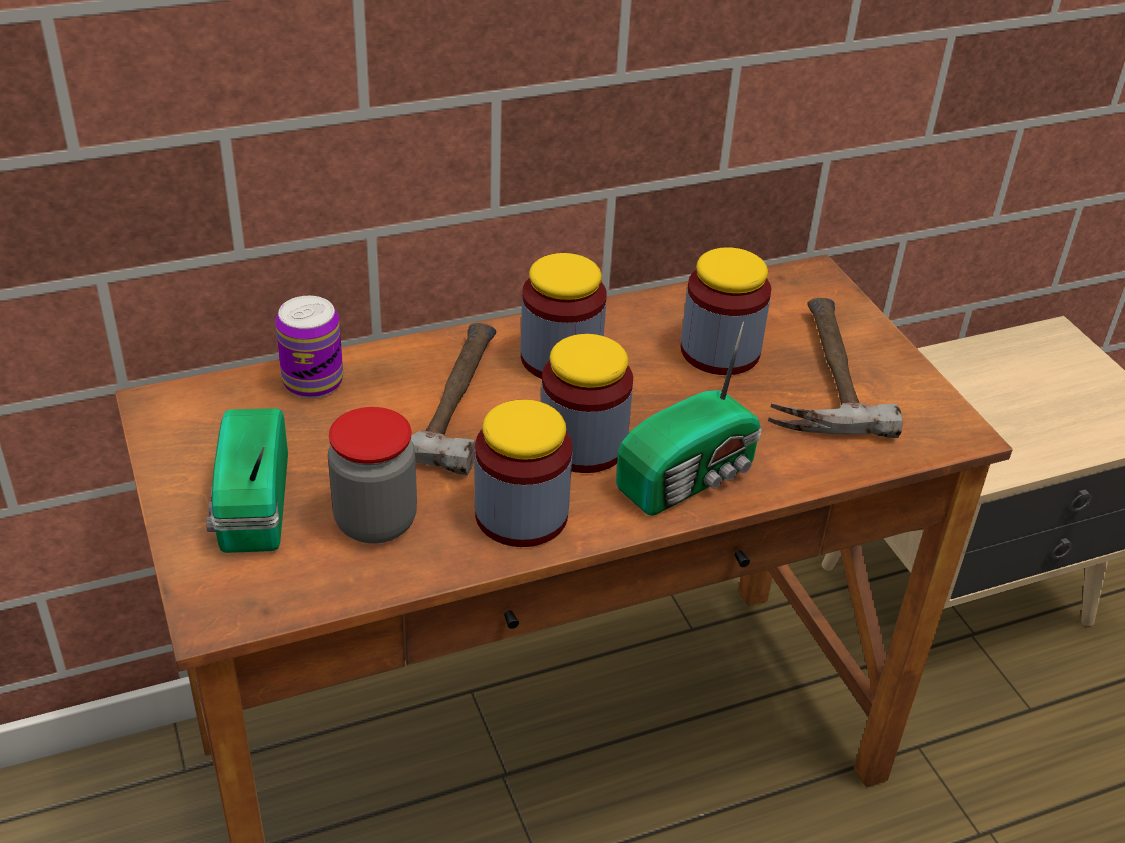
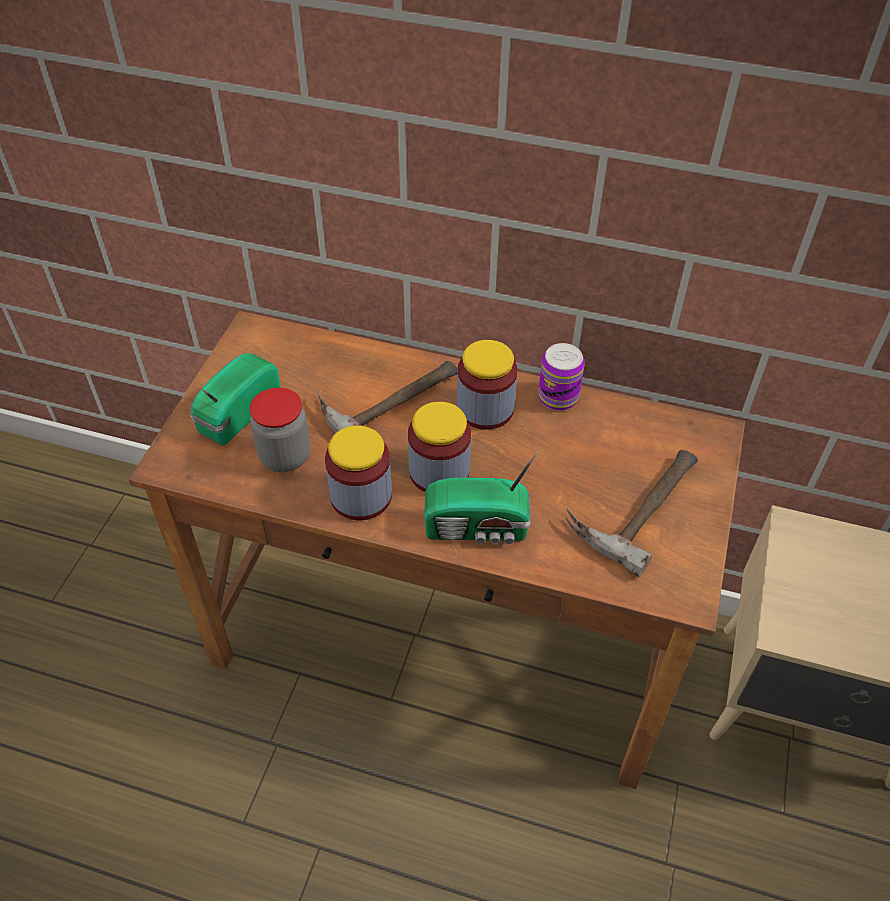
camera: 40 degrees right, 10 degrees up
(313, 381) = (336, 354): can -> can (558, 397)
(720, 351) = (589, 454): jar -> none

